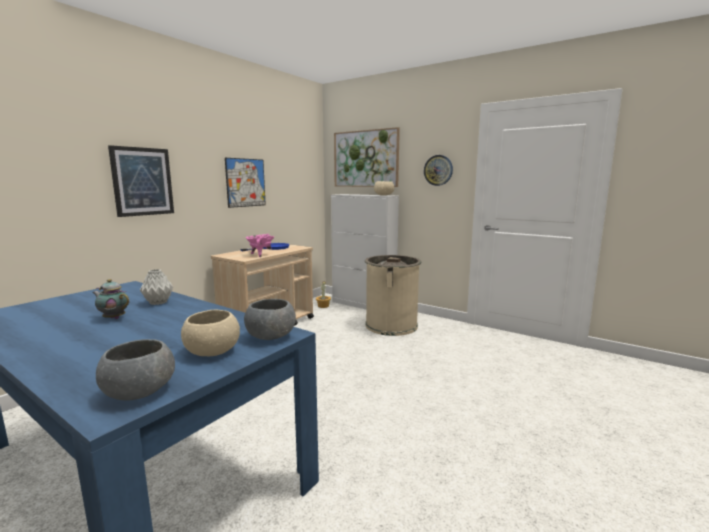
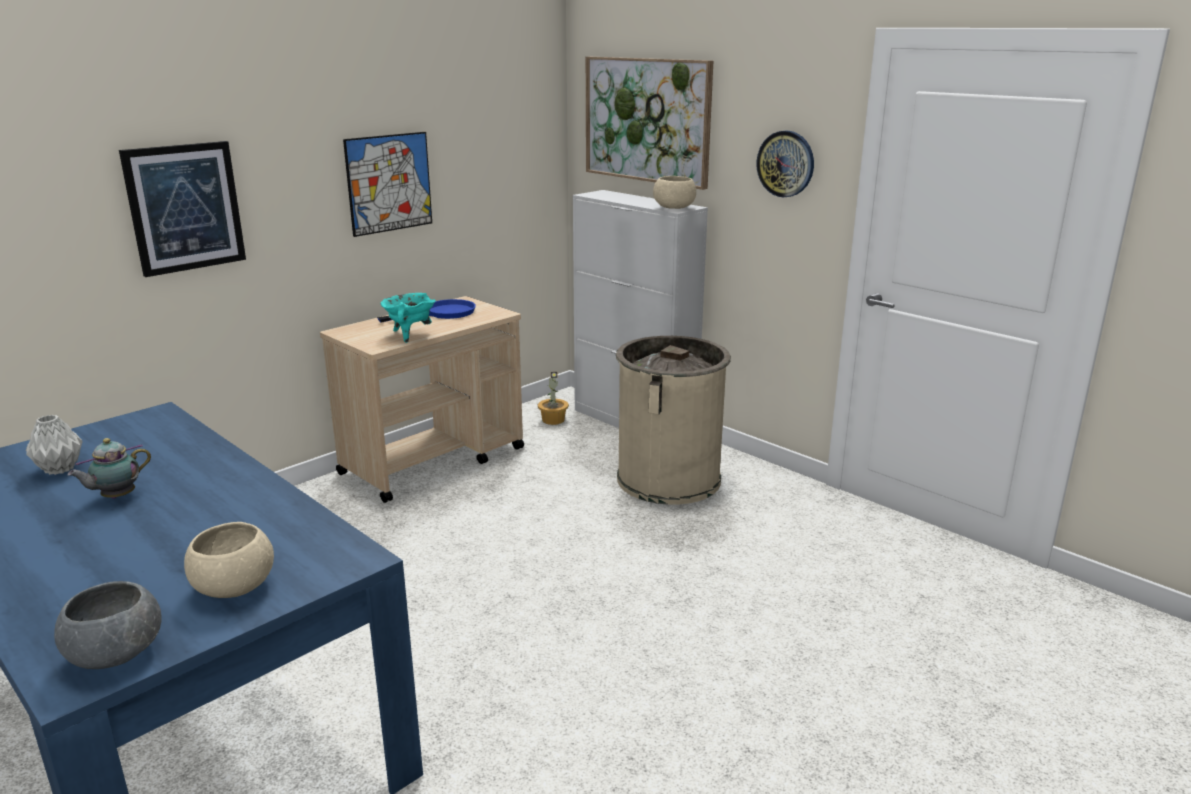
camera: 10 degrees right, 10 degrees up
(113, 318) = (116, 497): teapot -> teapot turned 75 degrees counterclockwise
(157, 302) = (190, 464): grey vase -> grey vase (58, 469)
(260, 255) = (410, 335): pink cooking pot -> turquoise cooking pot
(271, 336) = (331, 562): grey bowl -> none

